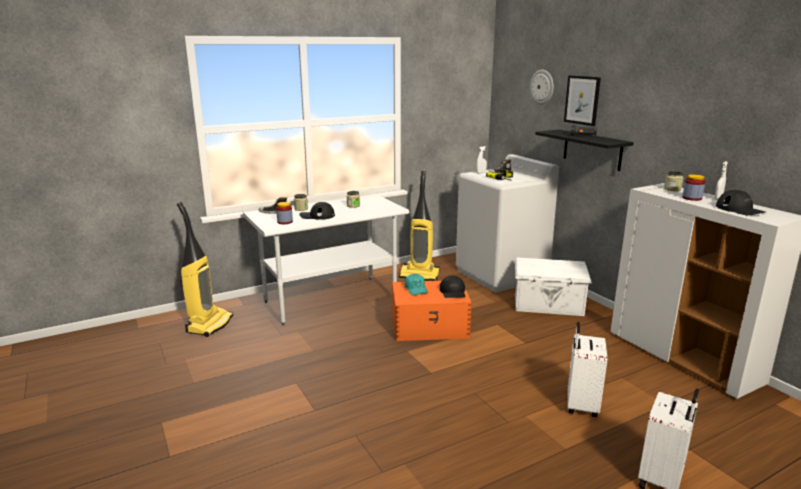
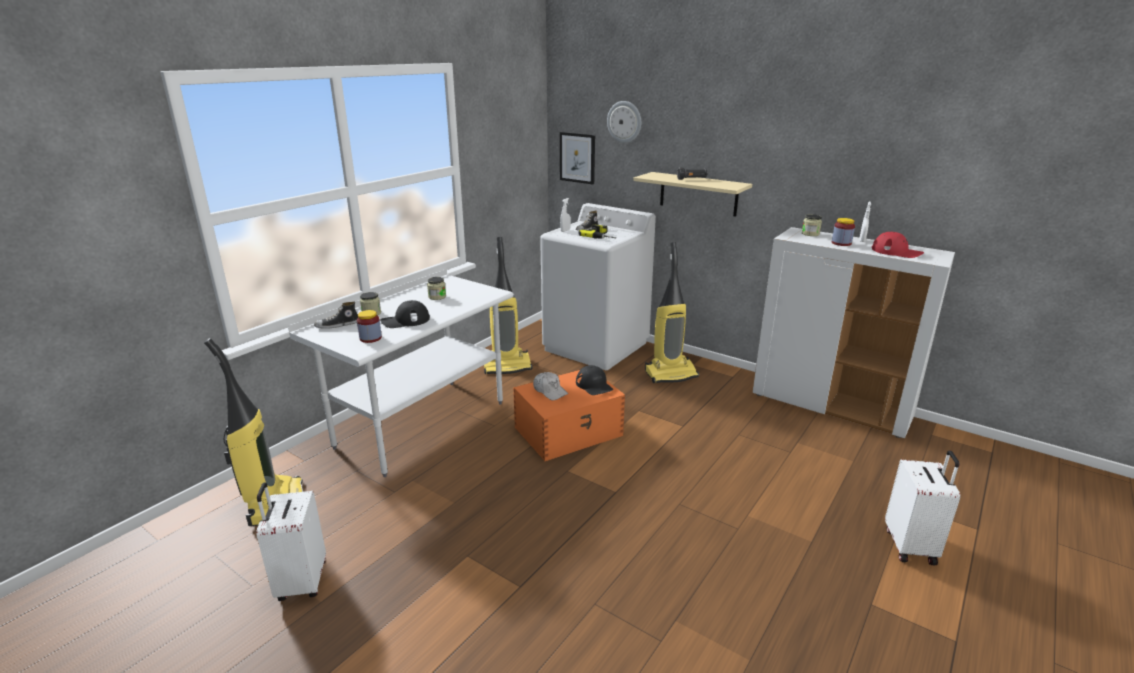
camera: 25 degrees left, 5 degrees up
(416, 289) = (550, 391): turquoise cap -> white cap
(548, 305) = (671, 374): white storage box -> vacuum cleaner
(580, 405) = (787, 486): white suitcase -> white suitcase (300, 582)
(582, 100) = (682, 137): picture -> picture (577, 158)
(592, 150) = (698, 194): black shelf -> beige shelf
(740, 210) = (896, 252): black cap -> red cap

